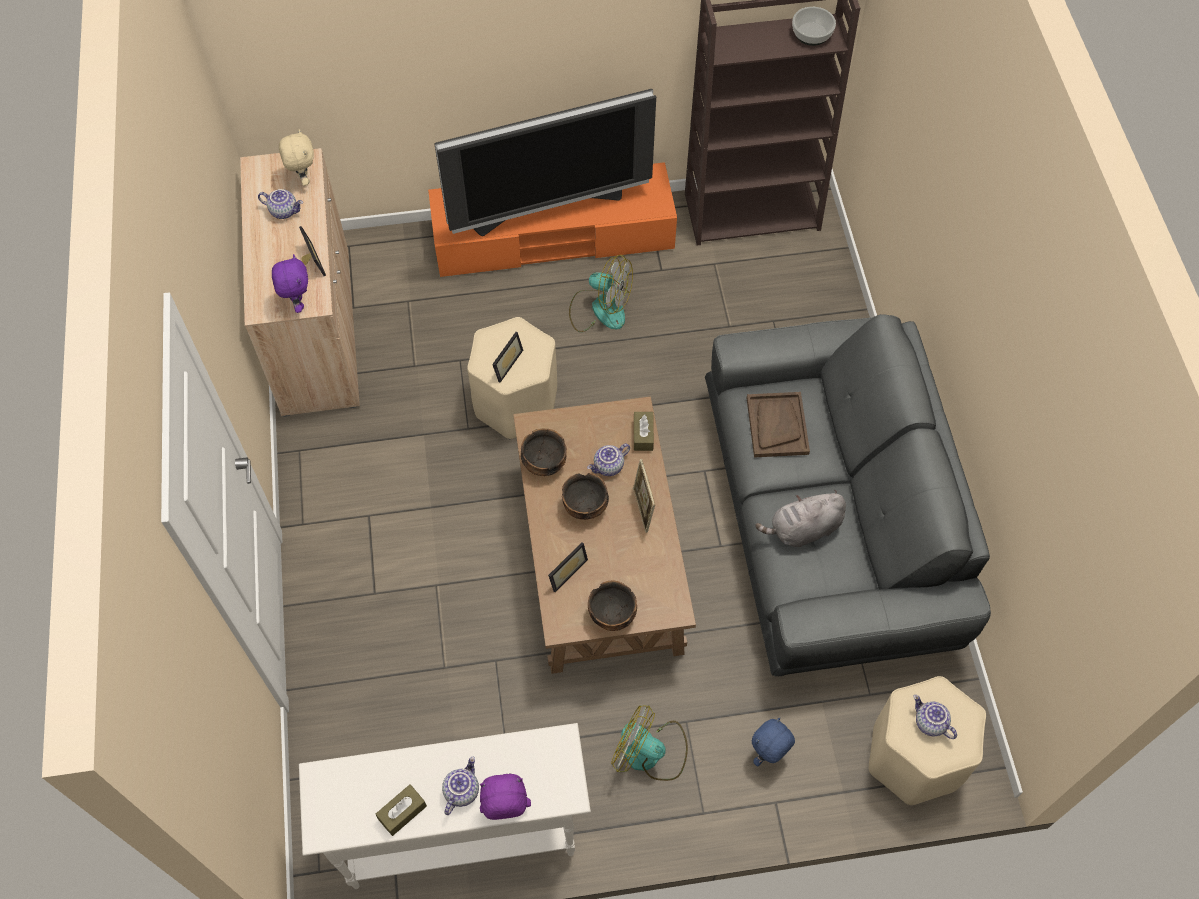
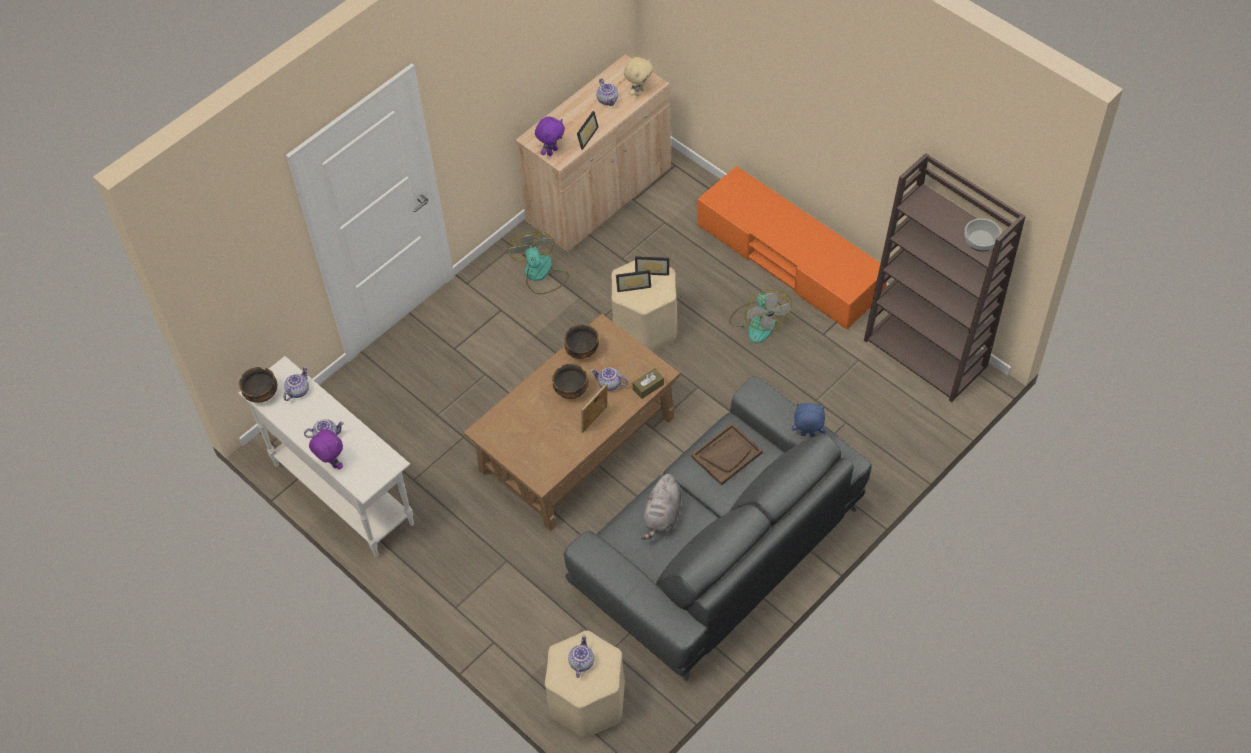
camera: 55 degrees right, 5 degrees down
(365, 781) = (298, 390): none -> teapot
(402, 812) = (294, 418): brown tissue box -> none
(548, 207) = (786, 233): television -> none
(565, 570) = (519, 409): picture frame -> picture frame (652, 269)
(612, 614) = (511, 451): bowl -> bowl (262, 394)
(650, 752) = (471, 555): fan -> fan (540, 274)
(768, 754) = (522, 618): blue plush toy -> blue plush toy (807, 435)
(802, 529) = (662, 516): grey plush toy -> grey plush toy turned 105 degrees counterclockwise

